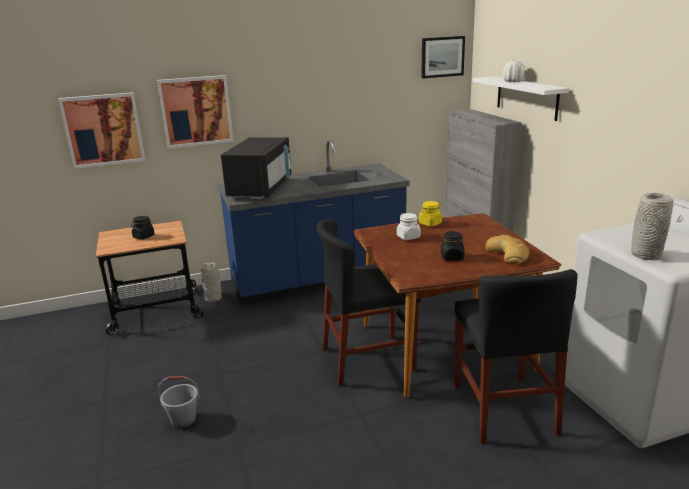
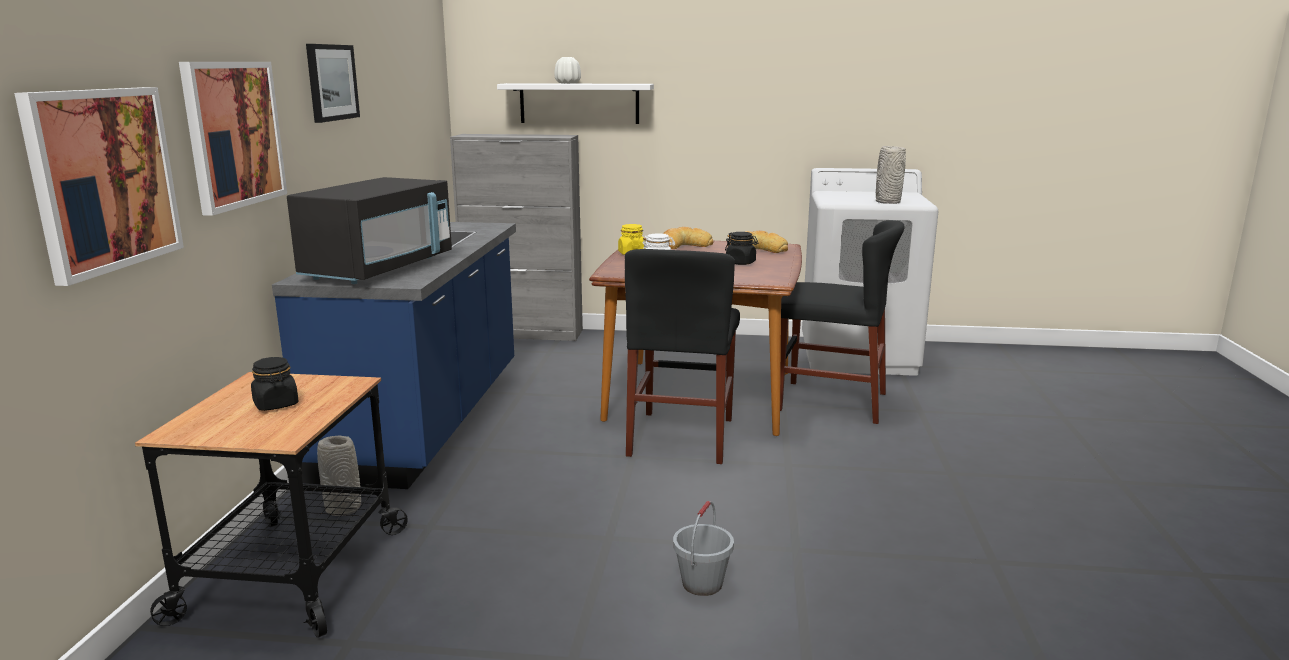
camera: 65 degrees left, 5 degrees down
(261, 189) = (380, 269): black microwave -> black microwave turned 75 degrees clockwise
(442, 57) = (431, 57): picture -> picture (331, 82)
(481, 230) = (683, 245): none -> bread

